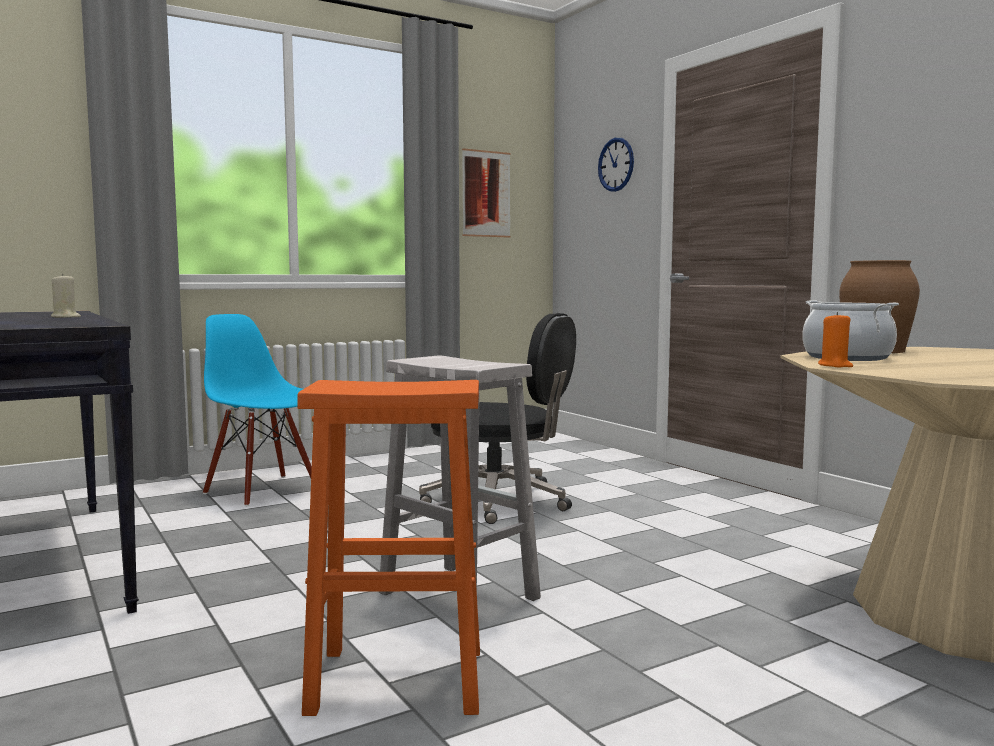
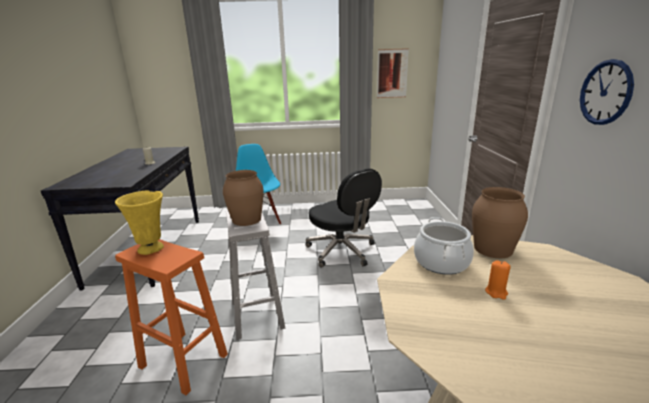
camera: 30 degrees right, 15 degrees up
(363, 384) = (152, 249): none -> yellow vase
(459, 362) = (246, 219): none -> brown vase
(616, 164) = (459, 58): wall clock -> wall clock (605, 92)
(835, 366) = (398, 279): orange candle -> orange candle (496, 292)

